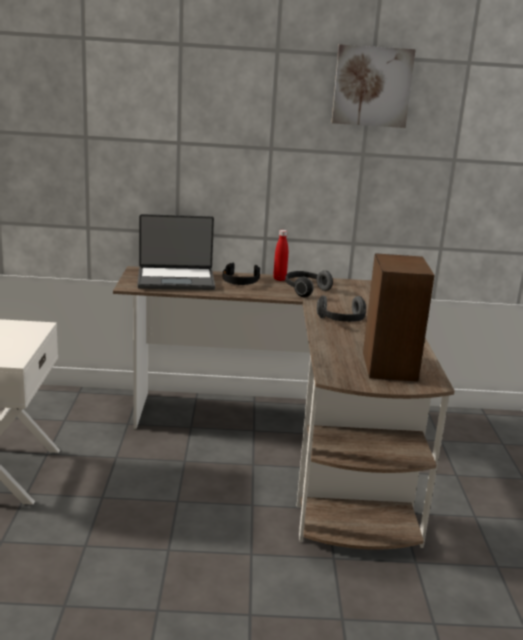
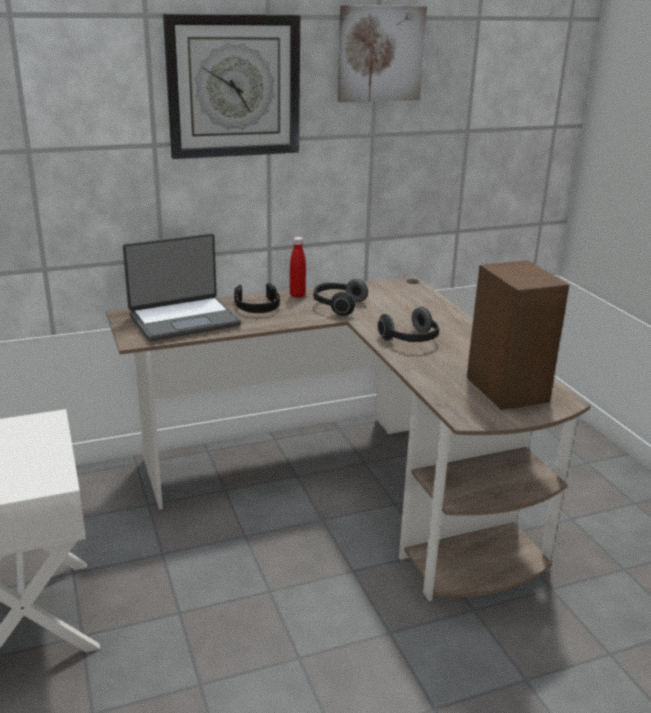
camera: 20 degrees left, 5 degrees up
(244, 103) = (234, 86): none -> wall clock

